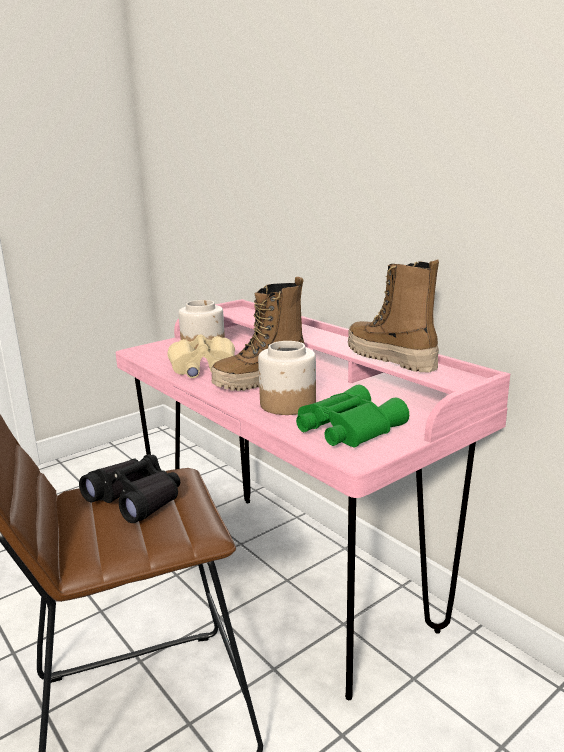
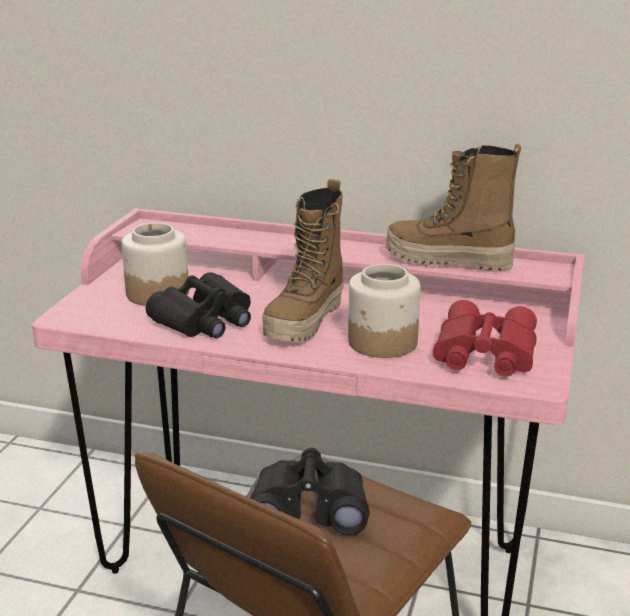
camera: 35 degrees left, 5 degrees up
(203, 368) = (205, 320): beige binoculars -> black binoculars
(346, 428) = (482, 353): green binoculars -> red binoculars

